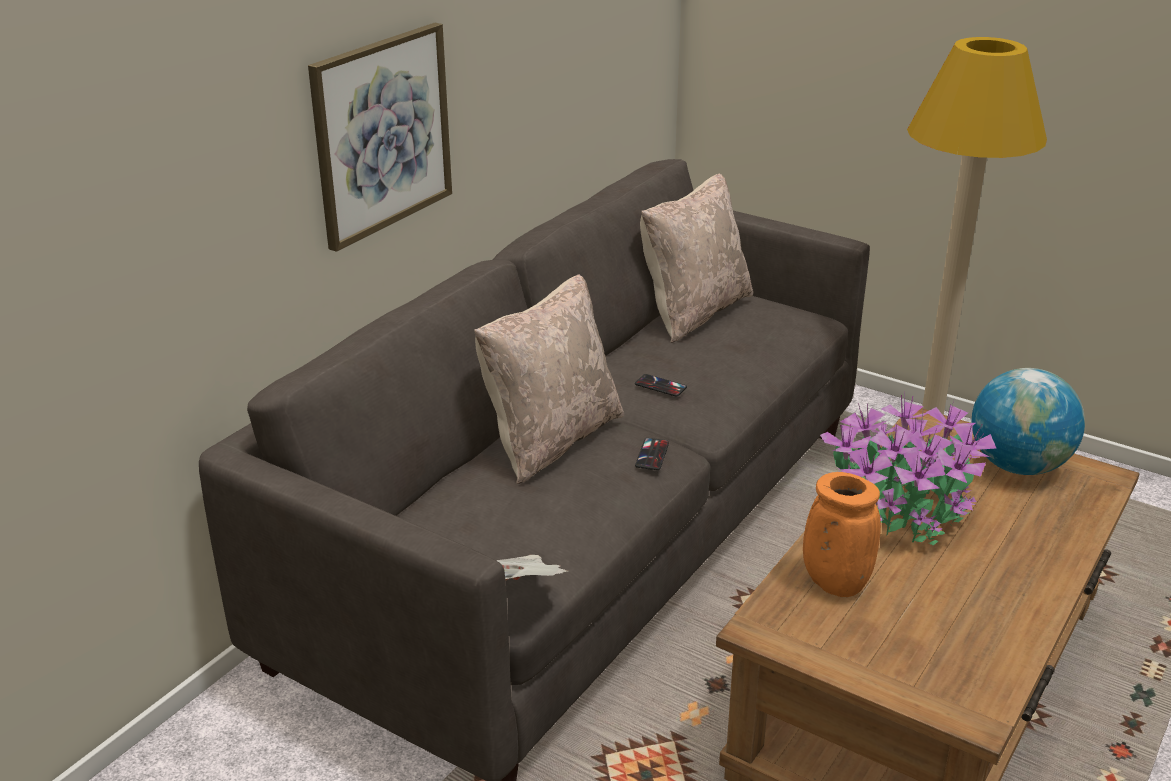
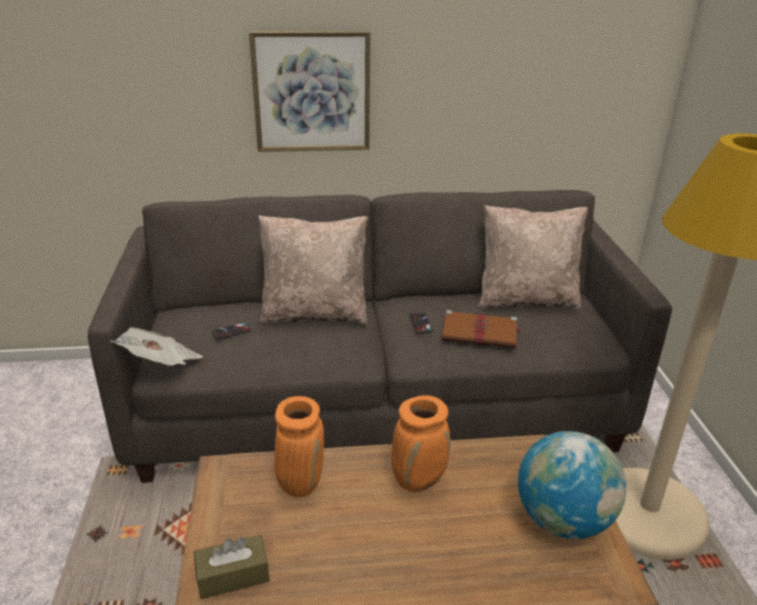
camera: 50 degrees right, 0 degrees up
(652, 454) = (338, 349): phone -> phone (231, 331)
(725, 363) = (481, 333): none -> brown book
(898, 512) = (418, 480): potted plant -> orange vase
(935, 678) = (233, 576): none -> brown tissue box

